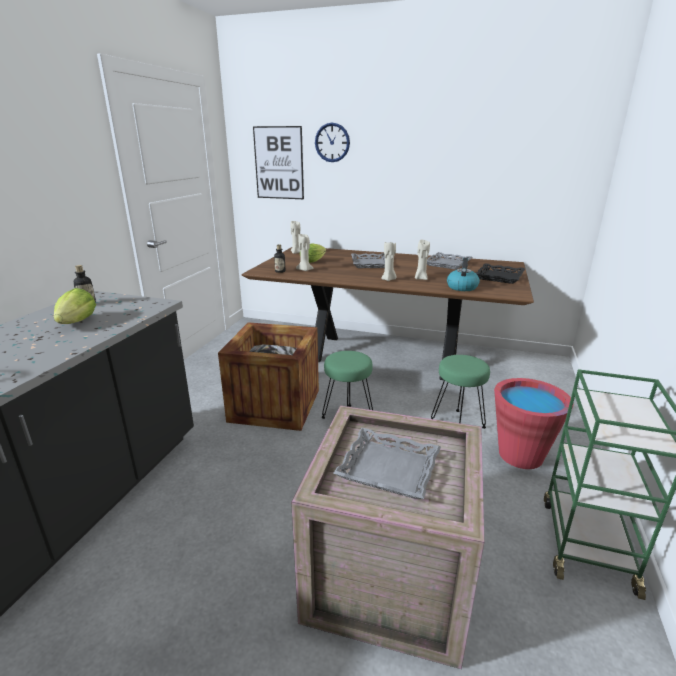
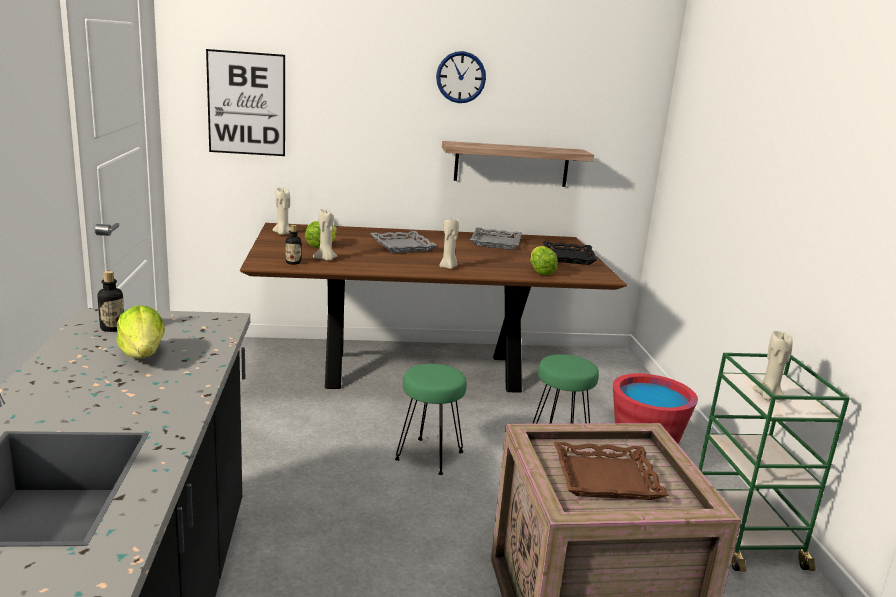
camera: 25 degrees left, 5 degrees down
(275, 405) = (320, 454): crate -> none
(332, 142) = (331, 80): wall clock -> wall clock (461, 77)
(388, 469) = (606, 479): grey tray -> brown tray
(420, 279) = (484, 264): beige candle -> beige candle (768, 397)
(462, 287) = (540, 272): kettle -> lettuce
(468, 202) = (511, 164): none -> shelf

